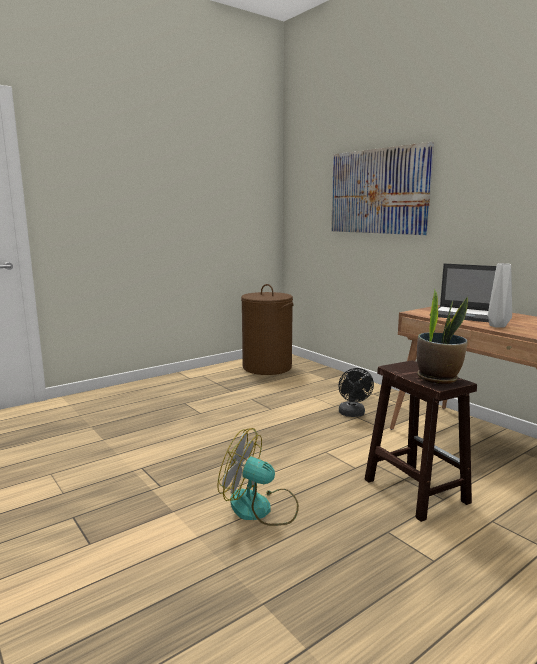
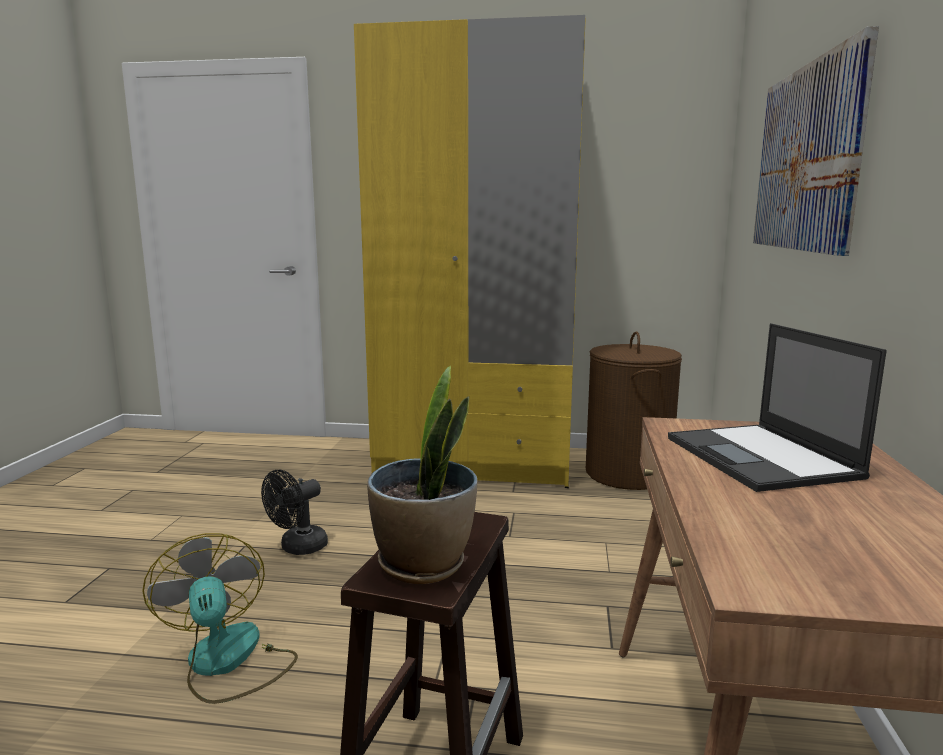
camera: 45 degrees right, 0 degrees up
(183, 384) = (475, 463): none -> yellow wardrobe
(353, 414) = (610, 598): black fan -> black fan (298, 548)
(497, 326) = (733, 501): grey vase -> none

